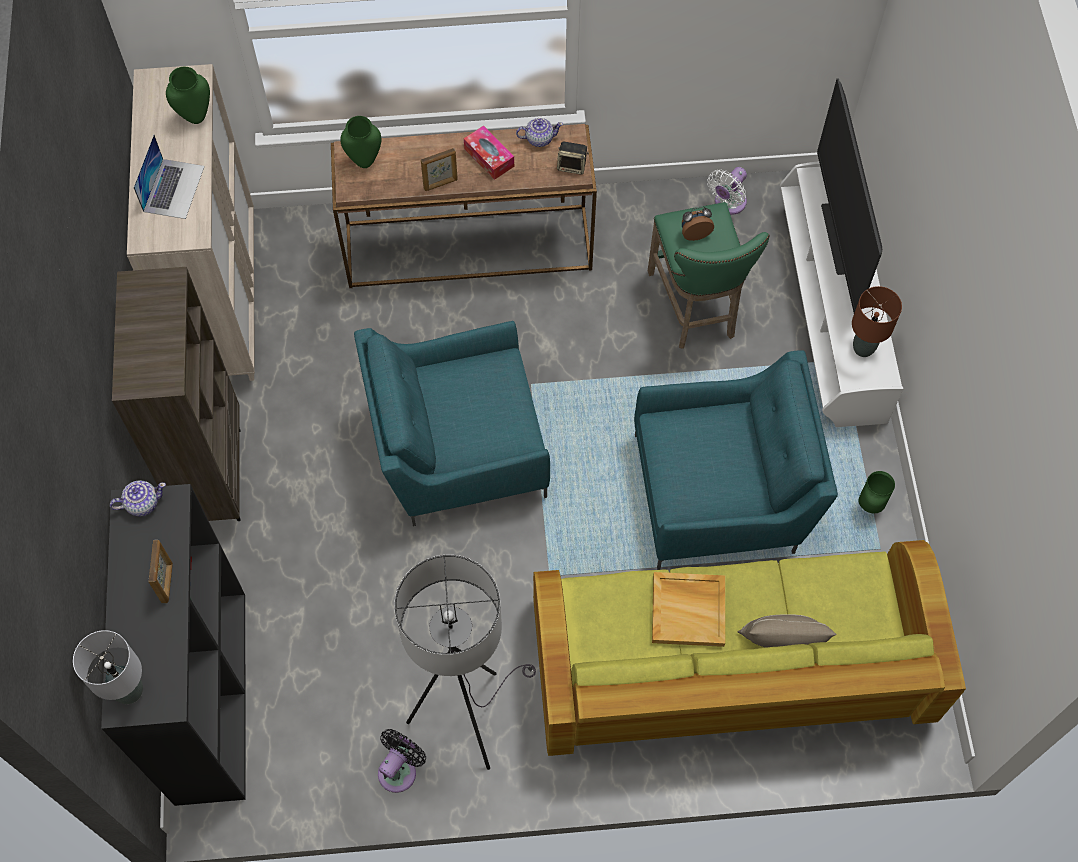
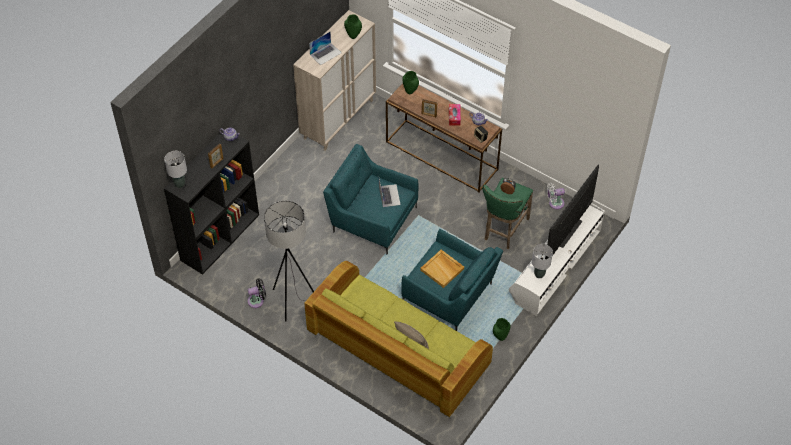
camera: 40 degrees right, 10 degrees down
(214, 475) = (283, 172): brown bookcase -> none
(483, 387) = (389, 195): none -> laptop
(689, 610) = (391, 312): beige tray -> beige tray (442, 269)
(863, 348) = (539, 274): brown table lamp -> grey table lamp

